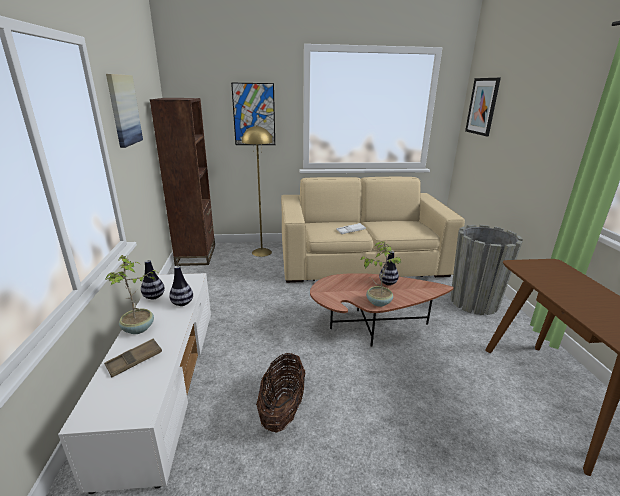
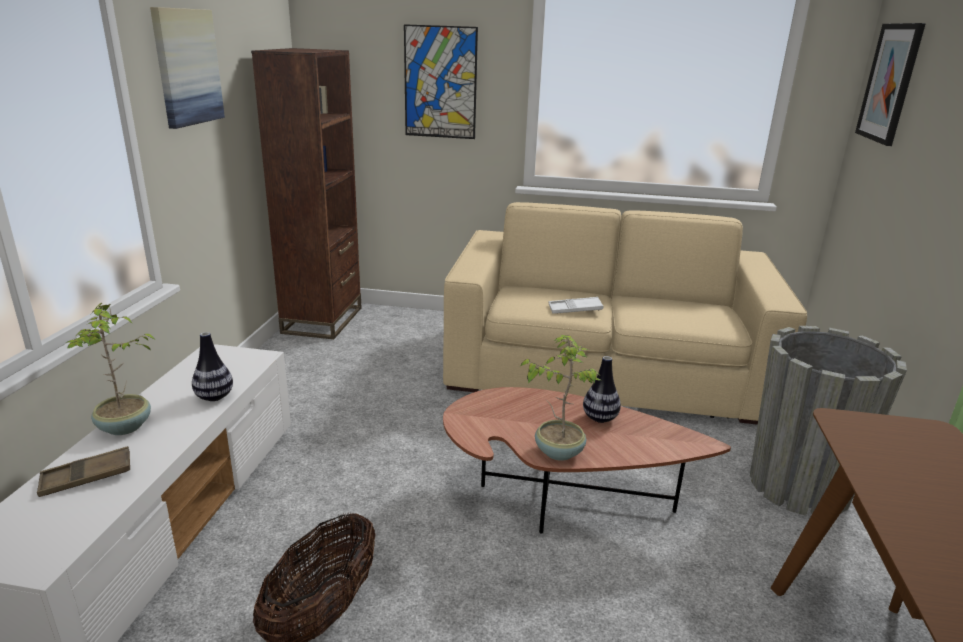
camera: 15 degrees right, 0 degrees up
(154, 297) = (179, 379): vase -> none
(262, 252) = (433, 329): yellow floor lamp -> none

